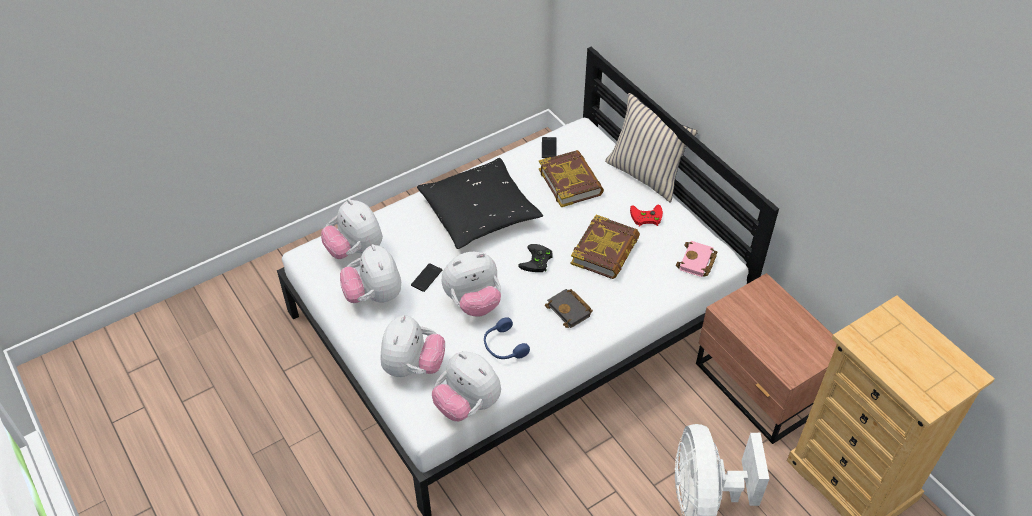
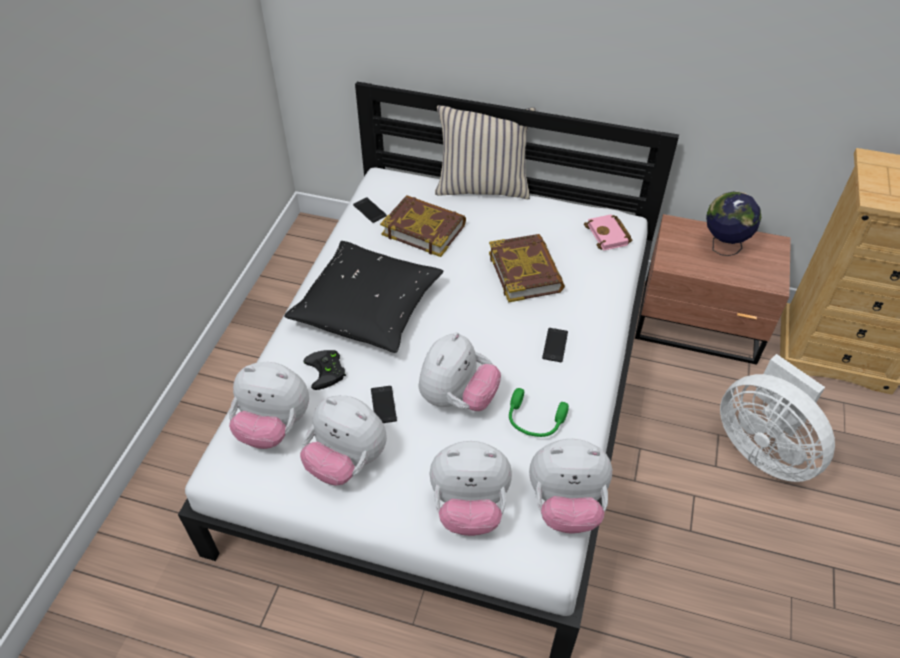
camera: 40 degrees left, 0 degrees up
(413, 366) = (469, 507): plush toy -> plush toy turned 120 degrees clockwise
(503, 346) = (534, 421): blue headphones -> green headphones
(537, 261) = (475, 319): black game controller -> black game controller (327, 371)
(570, 310) = (555, 345): black book -> phone
(645, 217) = (524, 223): red game controller -> none
(783, 324) = (723, 247): none -> globe

